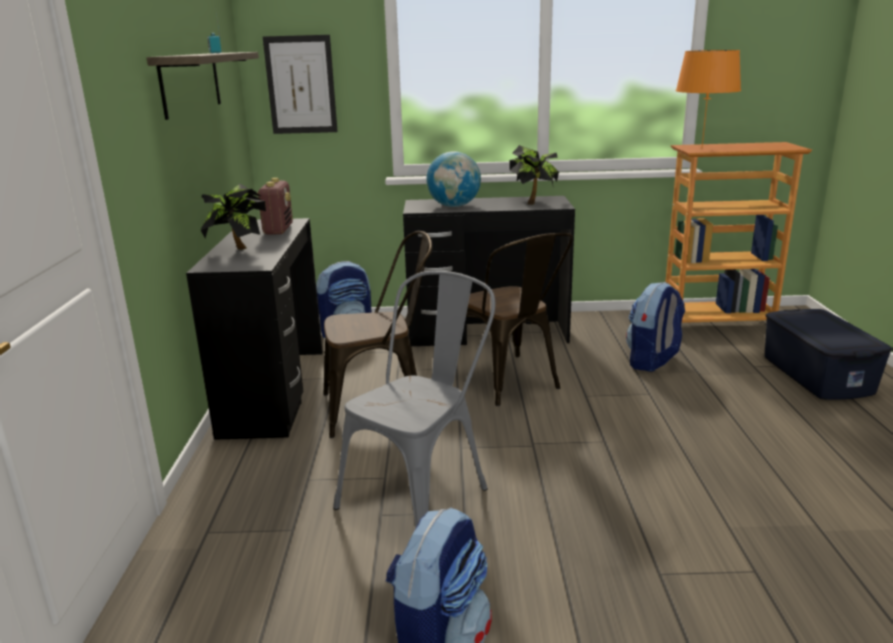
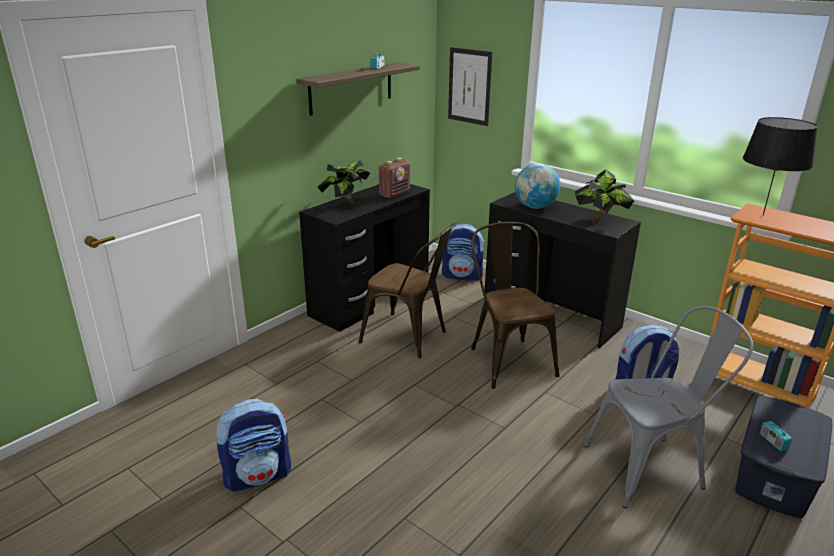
camera: 40 degrees right, 5 degrees up
(423, 494) = (356, 399): grey chair -> grey chair (652, 467)
(510, 383) = (508, 358): brown chair -> brown chair turned 150 degrees clockwise
(701, 148) = (762, 215): orange table lamp -> black table lamp
(828, 337) = (773, 442): none -> radio

